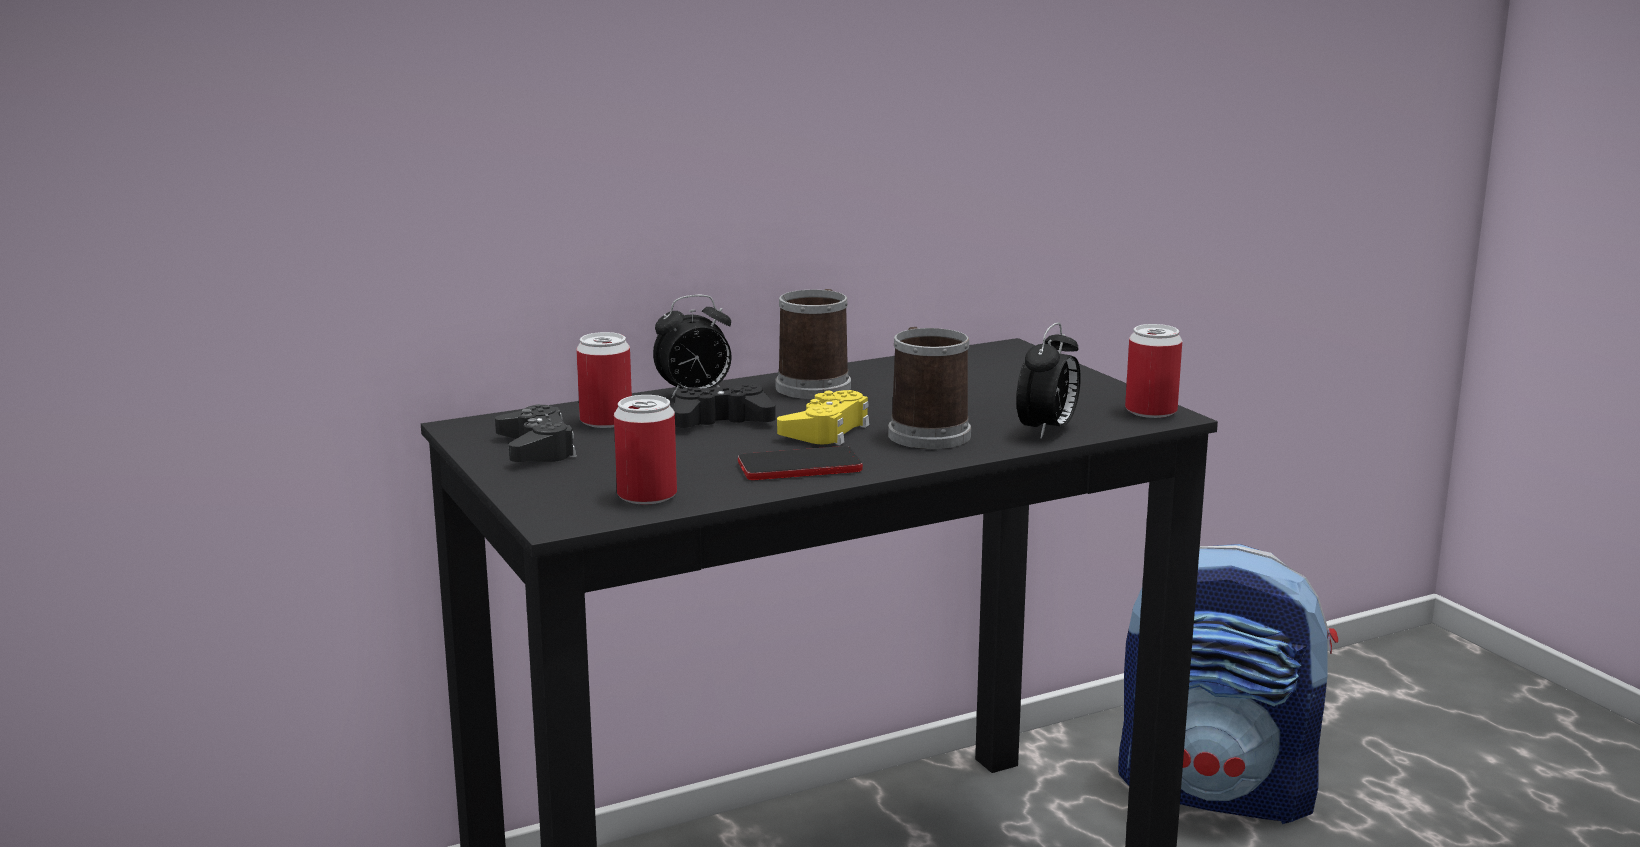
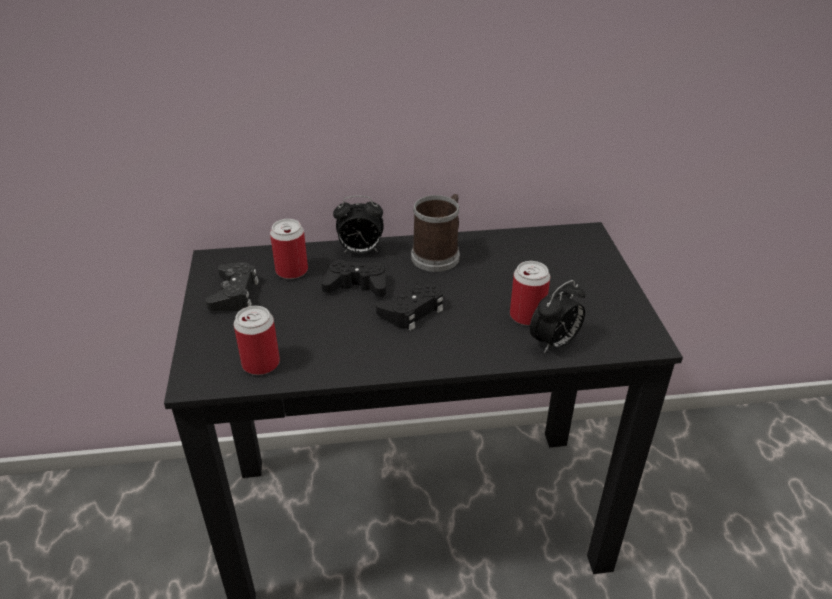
camera: 20 degrees right, 20 degrees up
(799, 467) = (370, 351): phone -> none
(826, 430) = (412, 310): yellow game controller -> black game controller
(925, 432) = (473, 327): mug -> none
(1151, 411) = (640, 334): can -> can (527, 316)
(1219, 791) = (677, 498): backpack -> none

